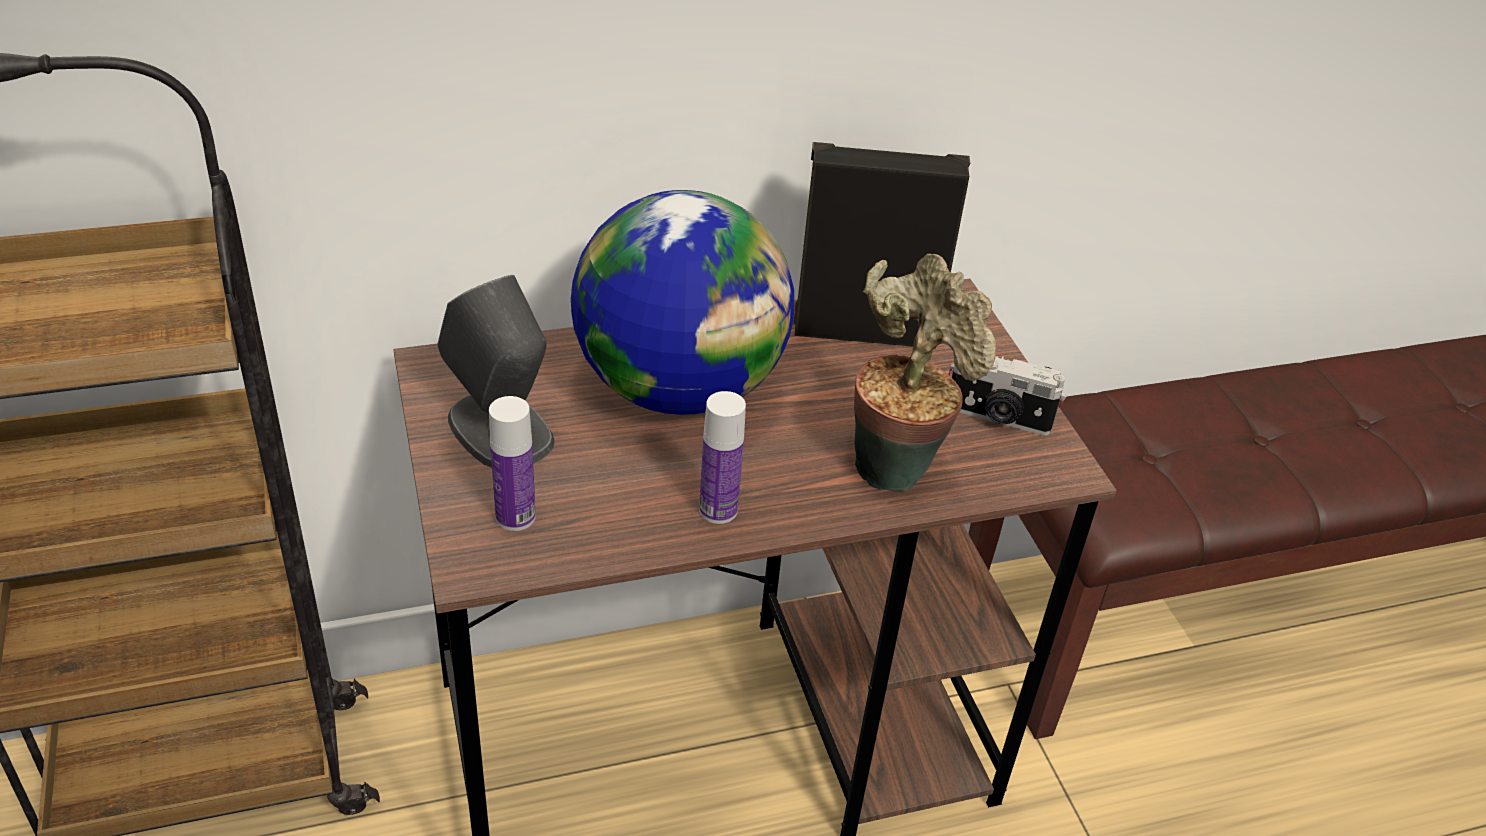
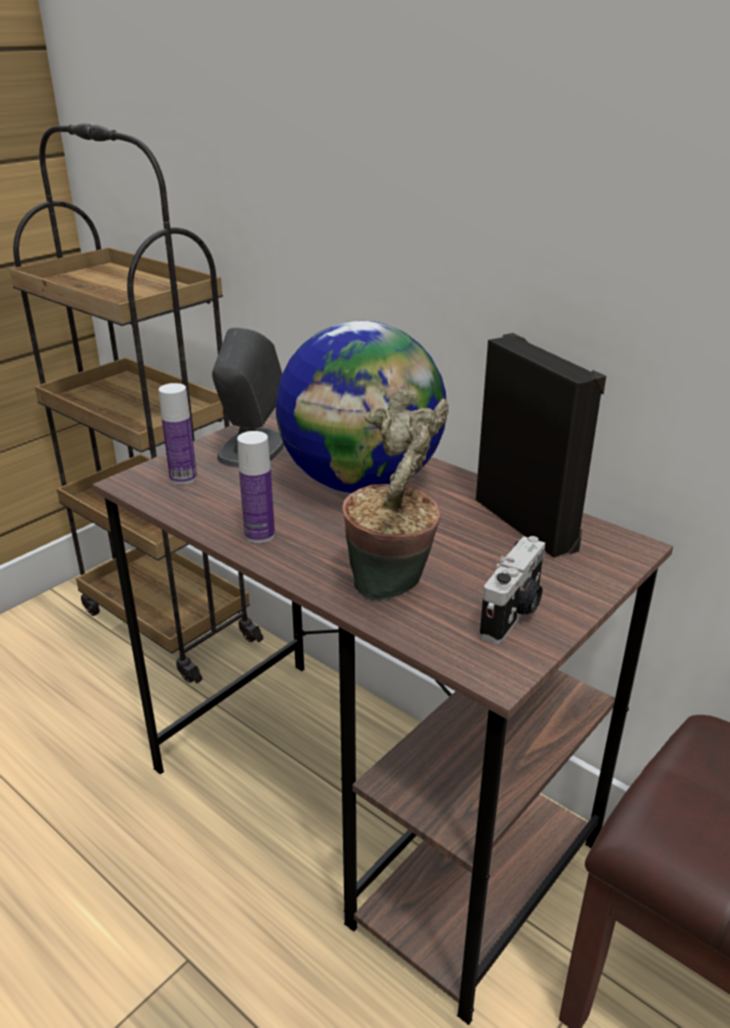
camera: 60 degrees right, 10 degrees down
(998, 418) = (513, 614): camera -> camera turned 135 degrees counterclockwise

